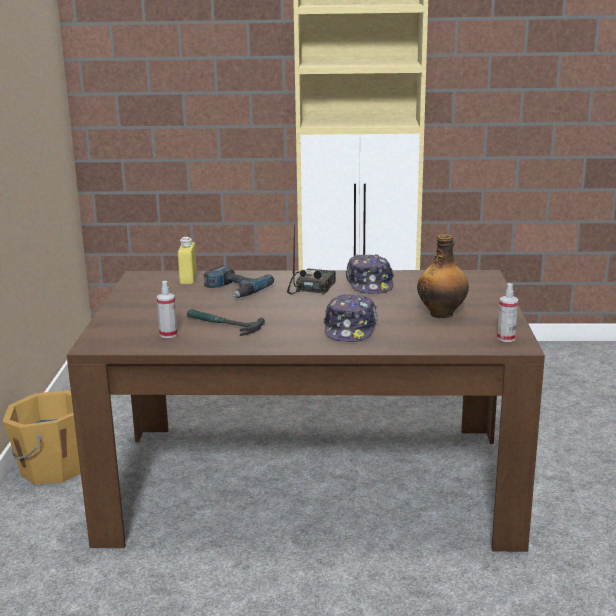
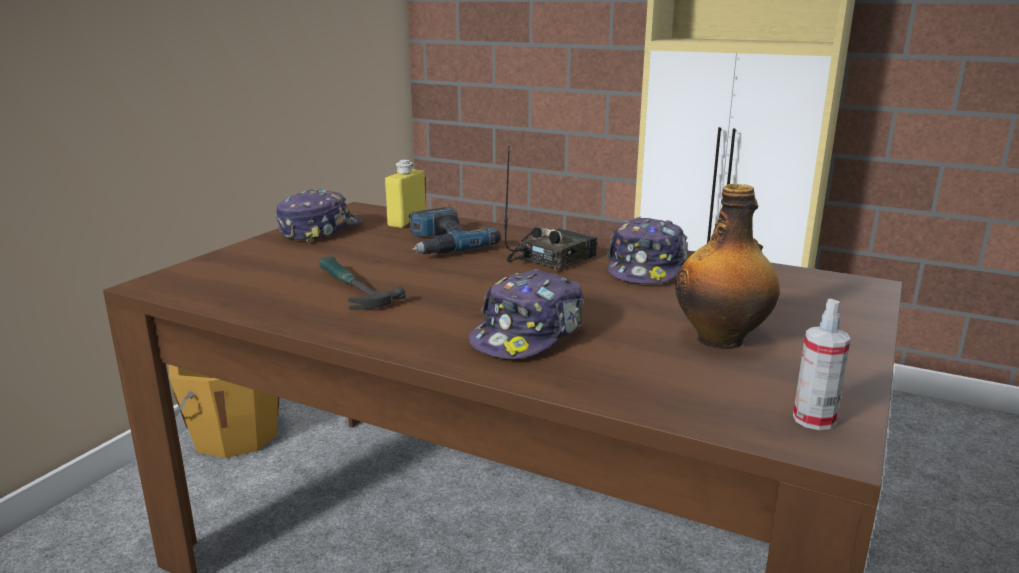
camera: 25 degrees right, 0 degrees up
(139, 294) = (319, 230): none -> cap
(168, 334) = (263, 288): spray bottle -> none

